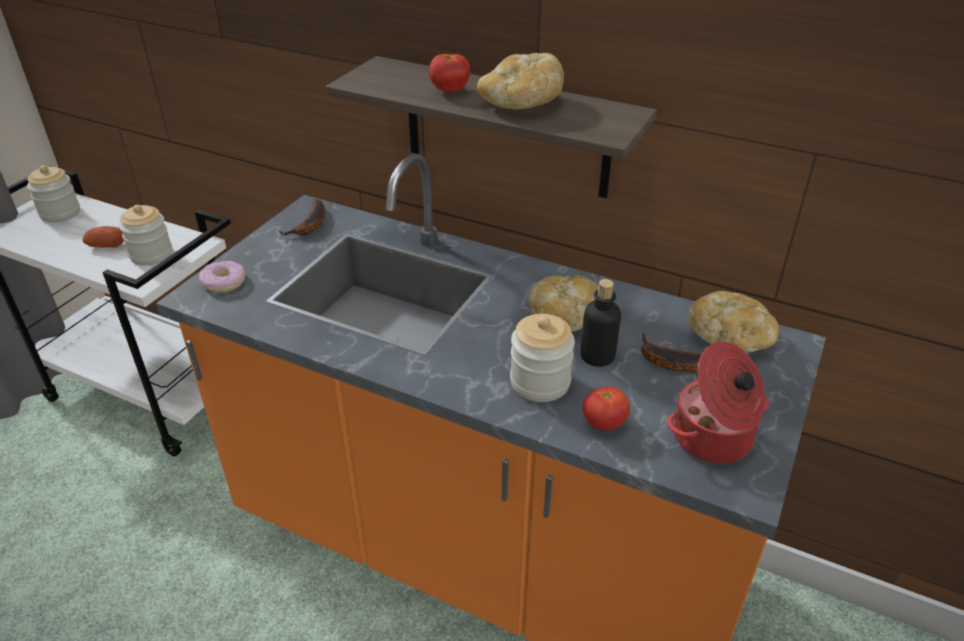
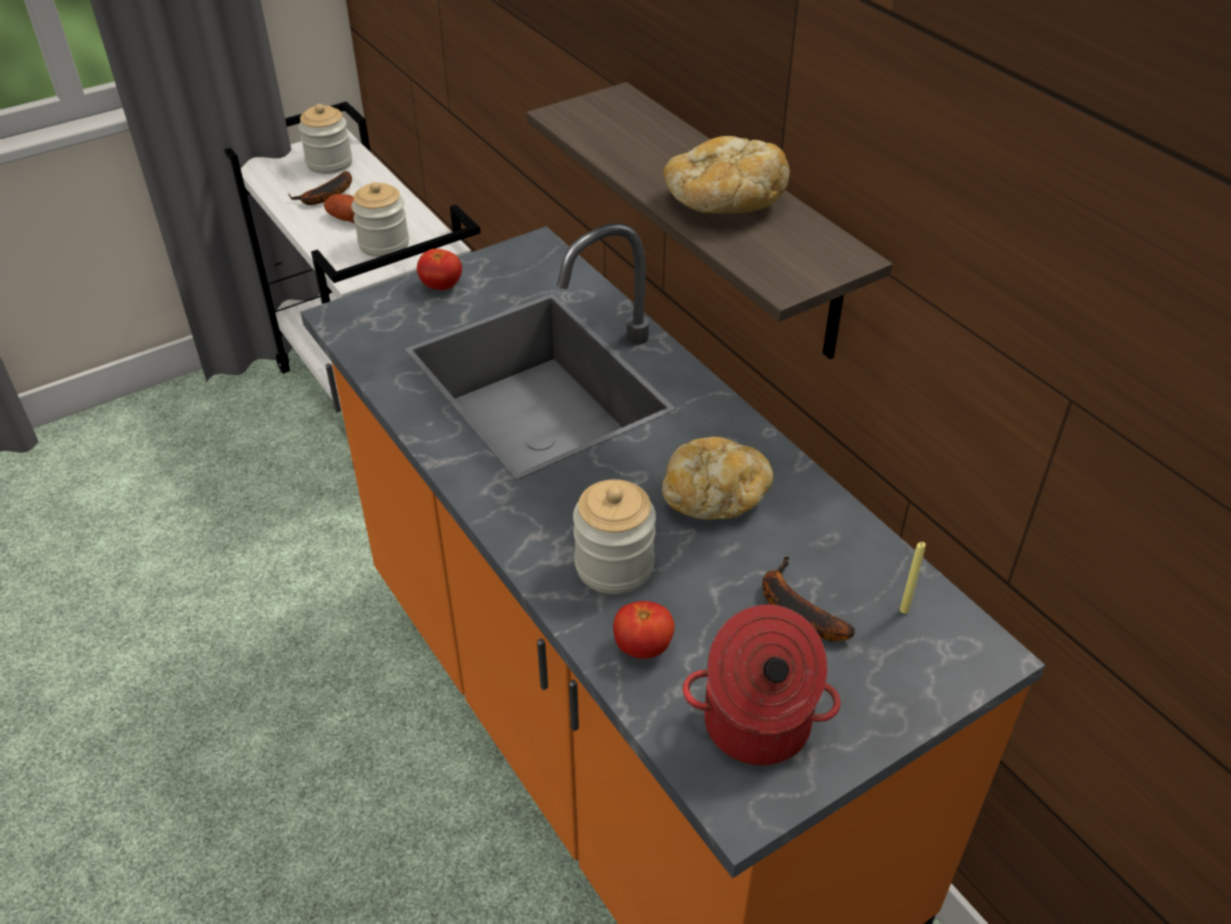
camera: 30 degrees right, 5 degrees up
(224, 282) = (381, 310): donut -> none
(310, 225) = (522, 269): banana -> banana (325, 197)
(450, 91) = (657, 159): tomato -> tomato (441, 286)
(597, 356) = (710, 562): bottle -> none
(730, 338) = (904, 610): bread -> yellow candle

